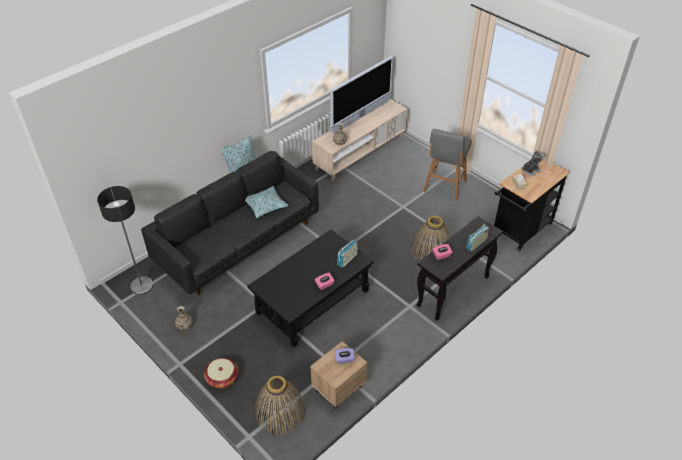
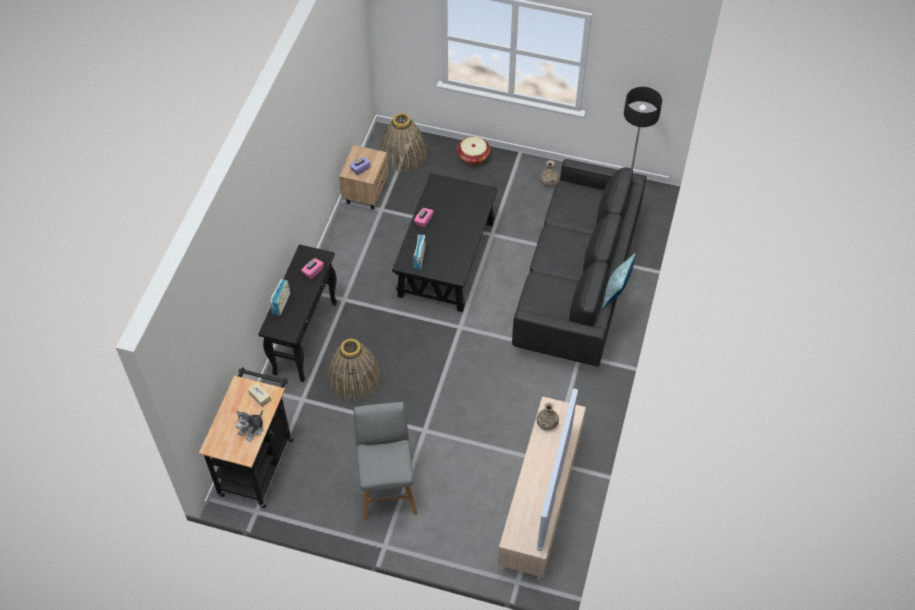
camera: 150 degrees right, 10 degrees up
(265, 206) = (559, 284): pillow -> none

